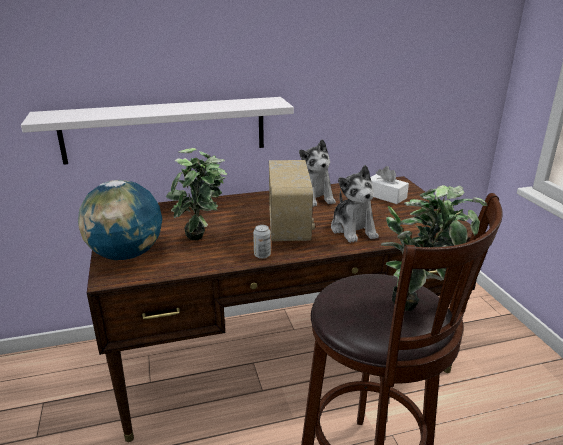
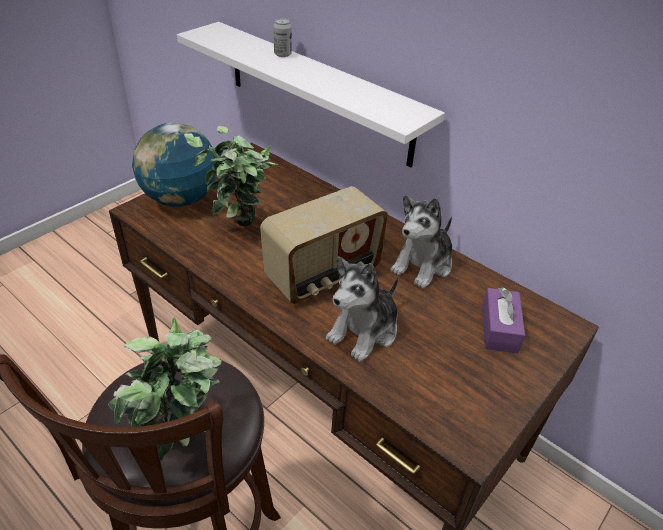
camera: 55 degrees right, 15 degrees up
(262, 255) = (242, 281): can -> can (282, 54)
(385, 196) = (499, 329): white tissue box -> purple tissue box

